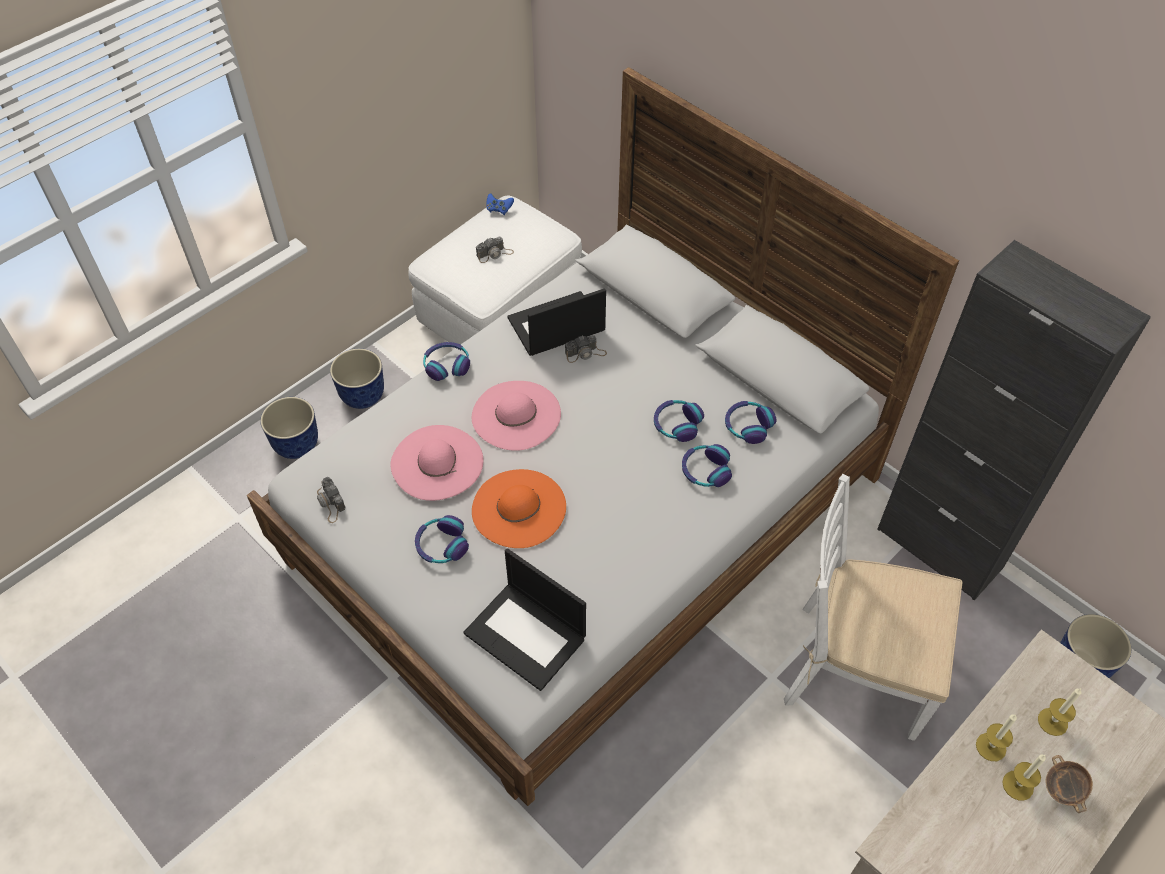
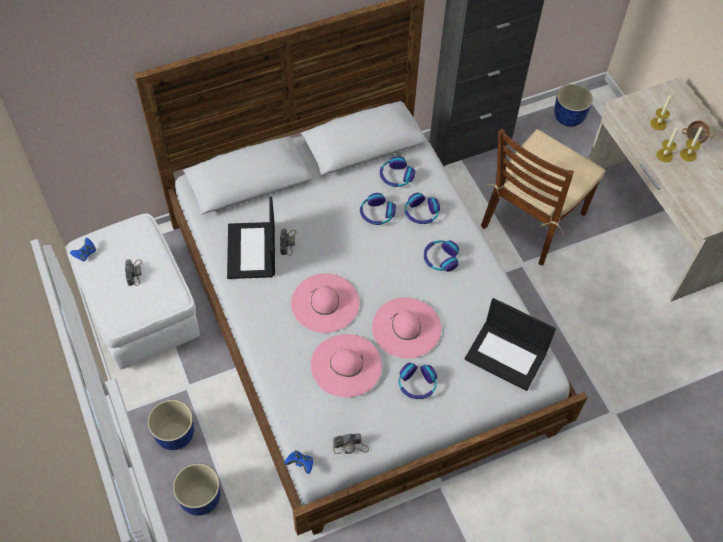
camera: 70 degrees left, 5 degrees up
(294, 464) = (300, 464): none -> blue game controller
(447, 365) = (254, 333): headphones -> headphones (440, 259)
(519, 508) = (406, 328): orange hat -> pink hat
(527, 635) = (507, 355): laptop -> laptop turned 60 degrees clockwise
(855, 670) = (533, 220): white chair -> brown chair

